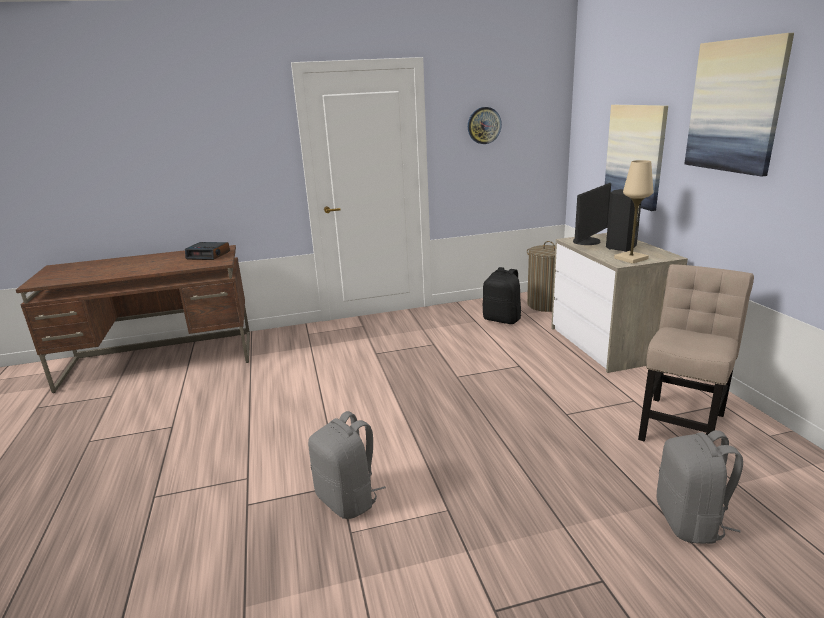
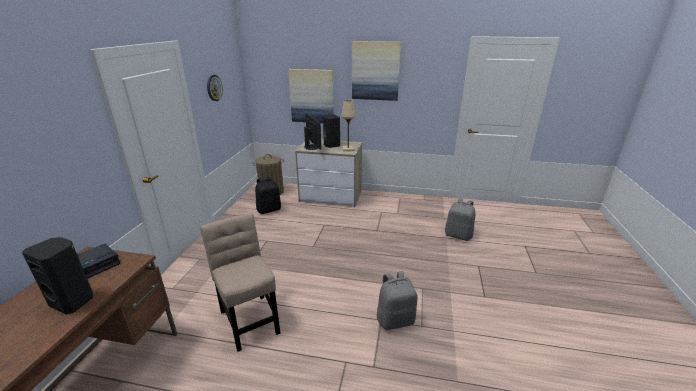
camera: 65 degrees left, 5 degrees up
(159, 266) = (73, 301): none -> black speaker
(681, 423) = (404, 210): beige chair -> beige chair (249, 319)

